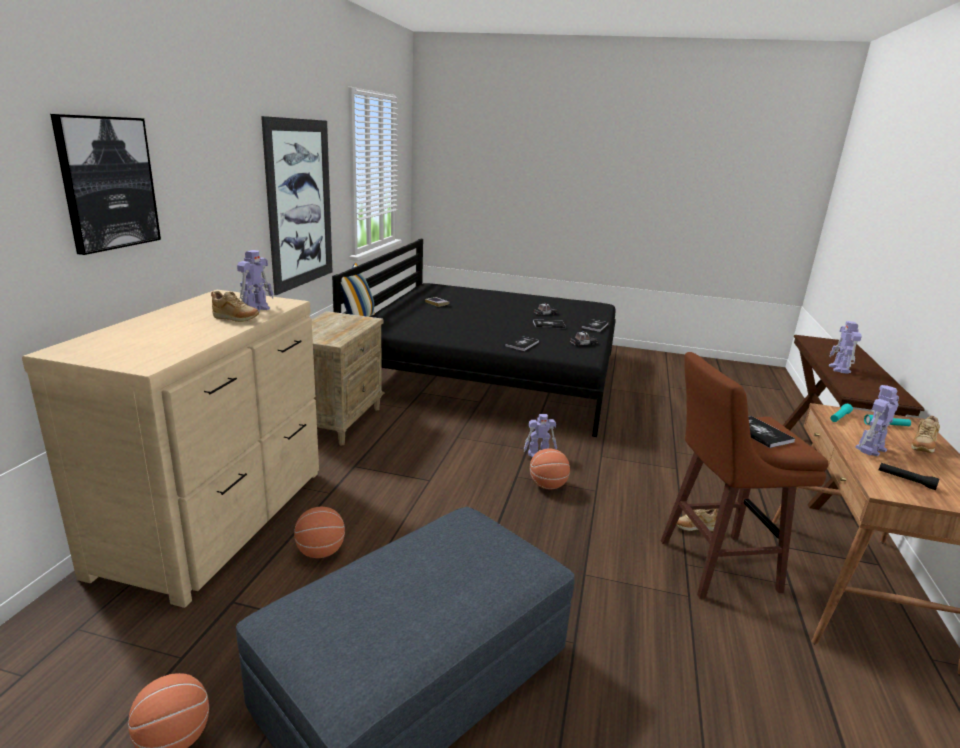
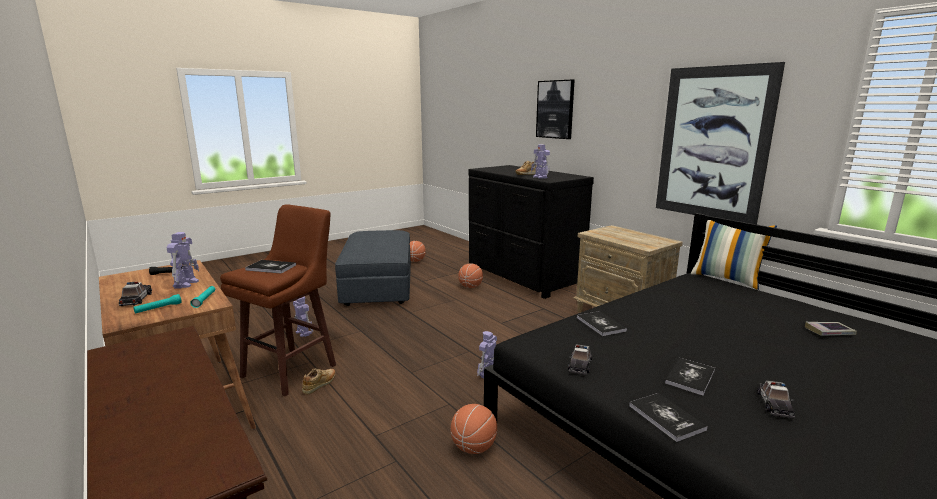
camera: 130 degrees right, 5 degrees down
(219, 519) = (522, 276): beige dresser -> black dresser
(547, 485) = (443, 356): basketball -> basketball (474, 447)
(839, 369) = (181, 376): toy robot -> toy robot (303, 332)
(922, 448) = (136, 299): beige shoe -> toy car

